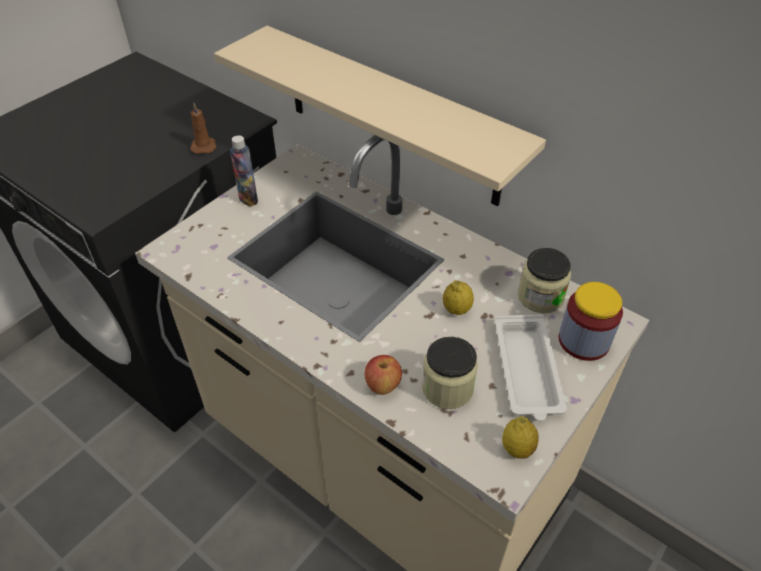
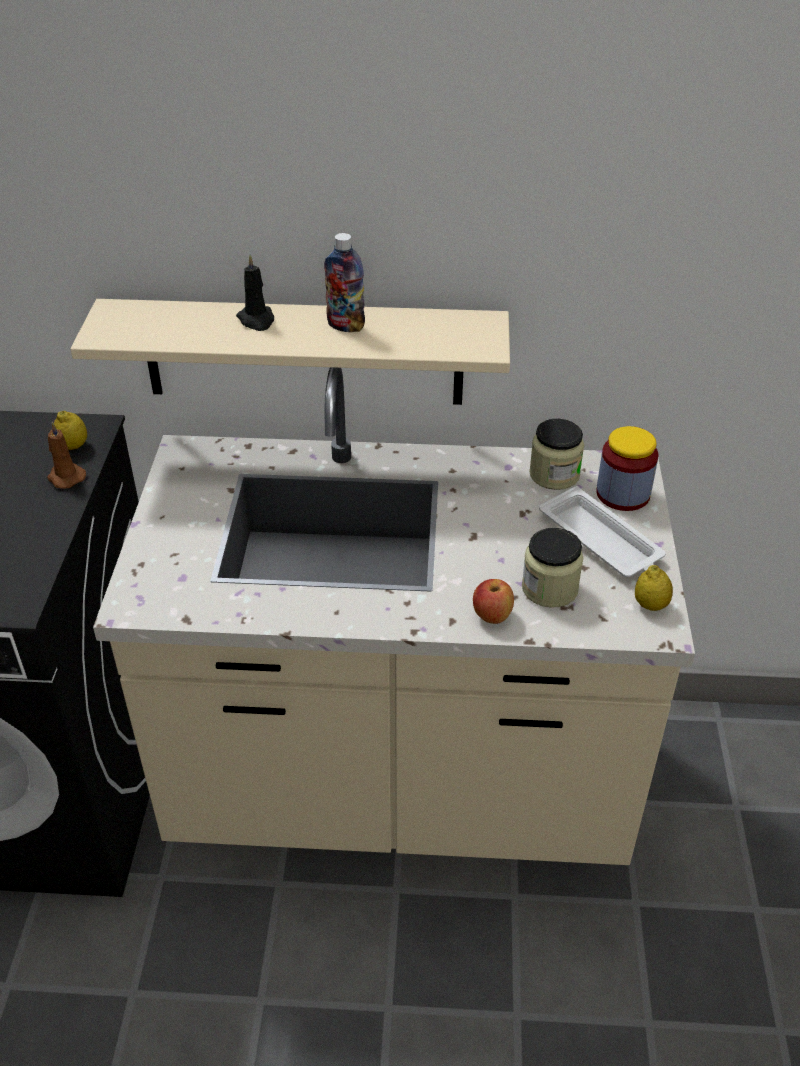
camera: 35 degrees left, 5 degrees down
(248, 198) = (168, 513): bottle -> bottle (345, 326)
(348, 76) = (257, 320): none -> black candle
(456, 309) = (493, 520): lemon -> lemon (73, 446)

